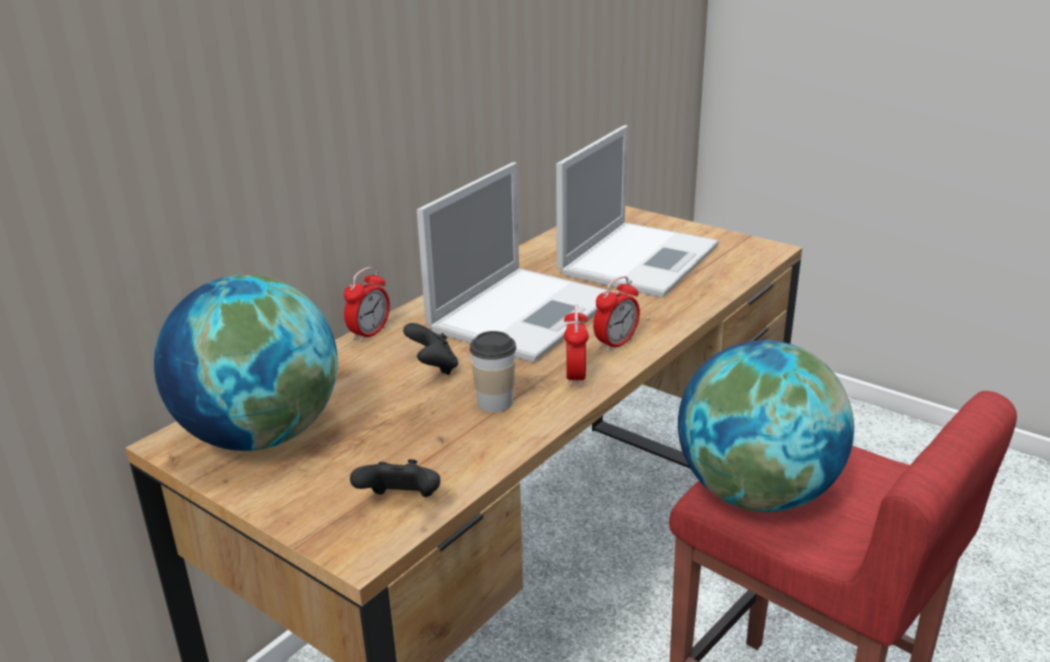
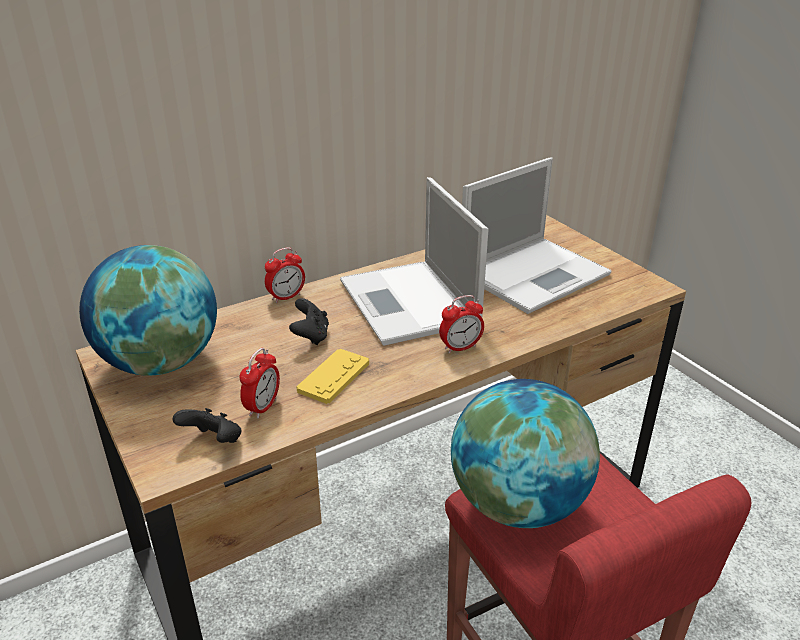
camera: 20 degrees right, 5 degrees up
(495, 403) = (334, 377): cup -> yellow game controller
(524, 312) = (410, 303): laptop -> laptop turned 105 degrees clockwise
(575, 377) = (408, 369): alarm clock -> alarm clock (263, 407)

